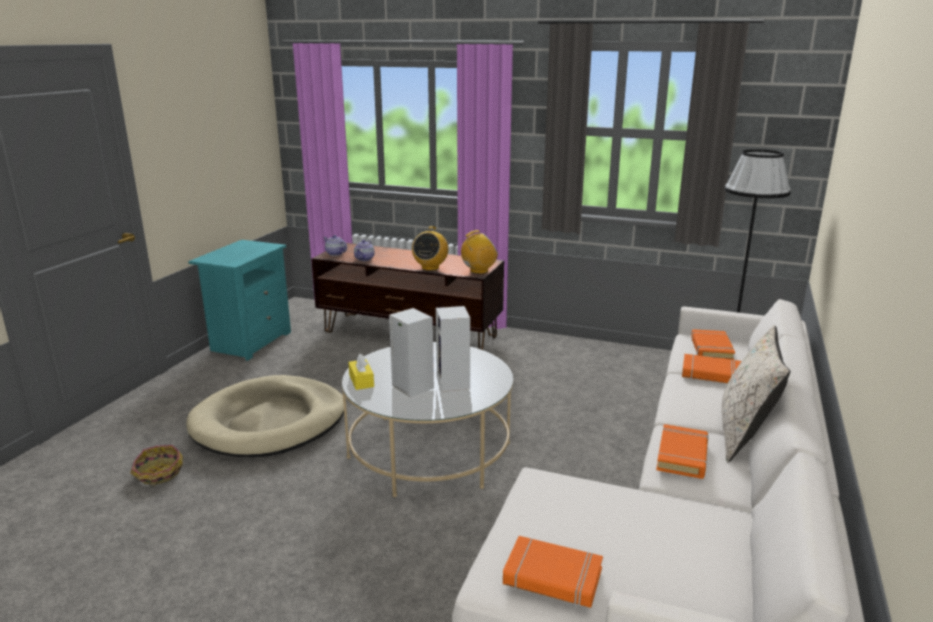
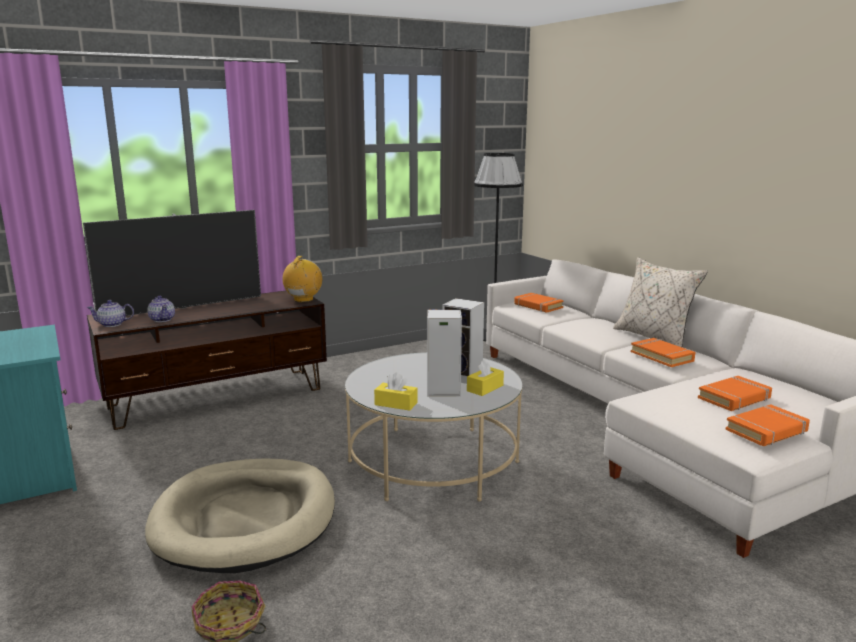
camera: 50 degrees left, 5 degrees down
(396, 253) = (183, 307): none -> television
(430, 267) = (253, 308): radio -> none
(442, 400) = (485, 388): none -> yellow tissue box
(711, 374) = (569, 317): orange book -> orange book (734, 398)

